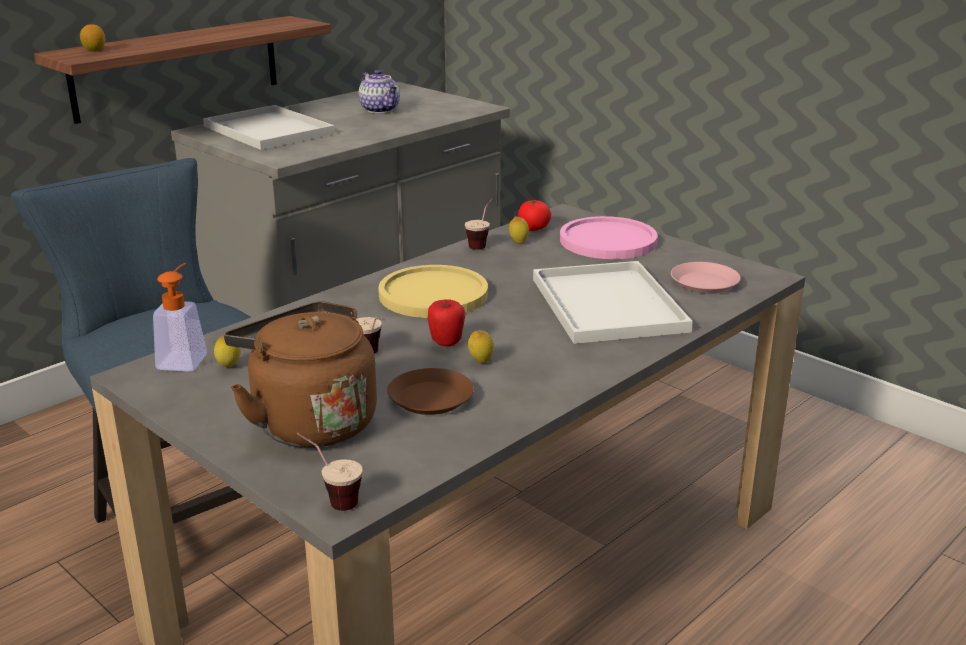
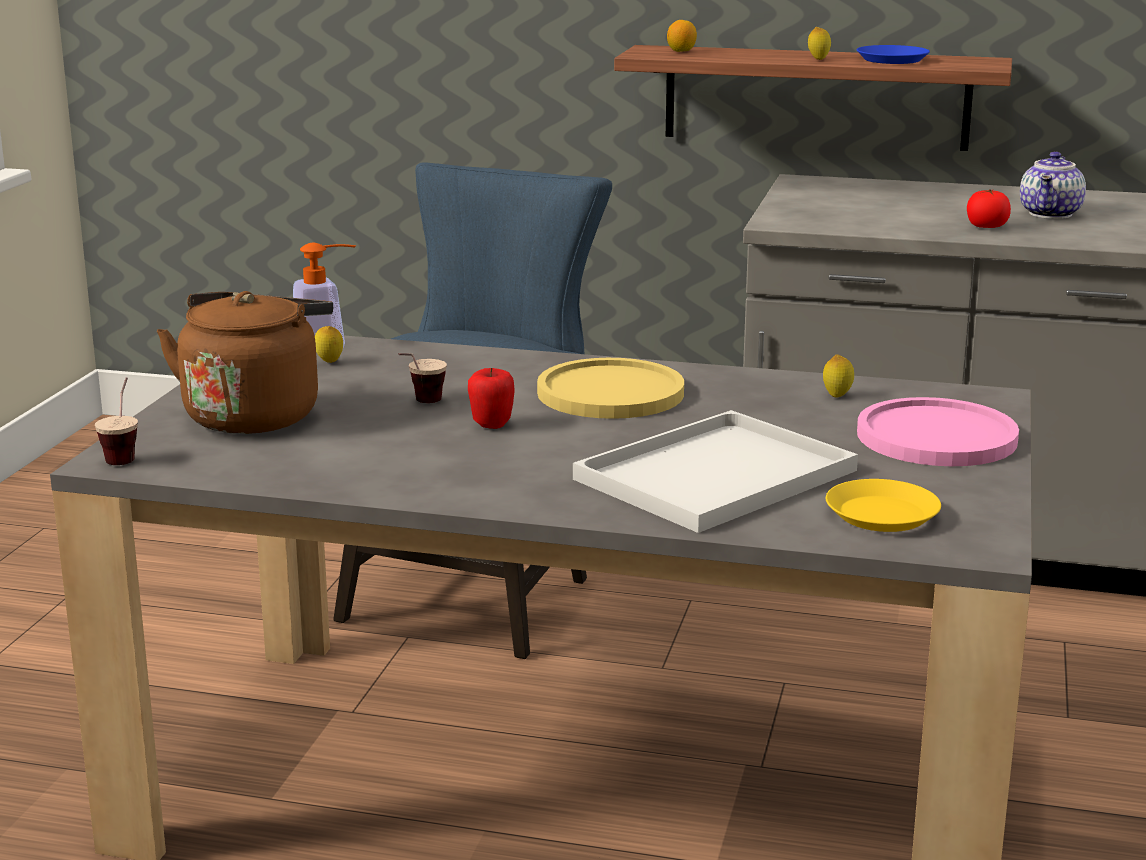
camera: 60 degrees right, 5 degrees down
(243, 29) = (891, 60): none -> blue plate
(266, 130) = (860, 197): white tray -> none
(430, 398) = (353, 446): brown plate -> none
(480, 362) = (465, 448): lemon -> lemon (818, 59)
(482, 243) = (800, 381): cup -> none
(533, 228) = (901, 393): tomato -> tomato (986, 227)
(705, 283) = (882, 515): pink plate -> yellow plate

